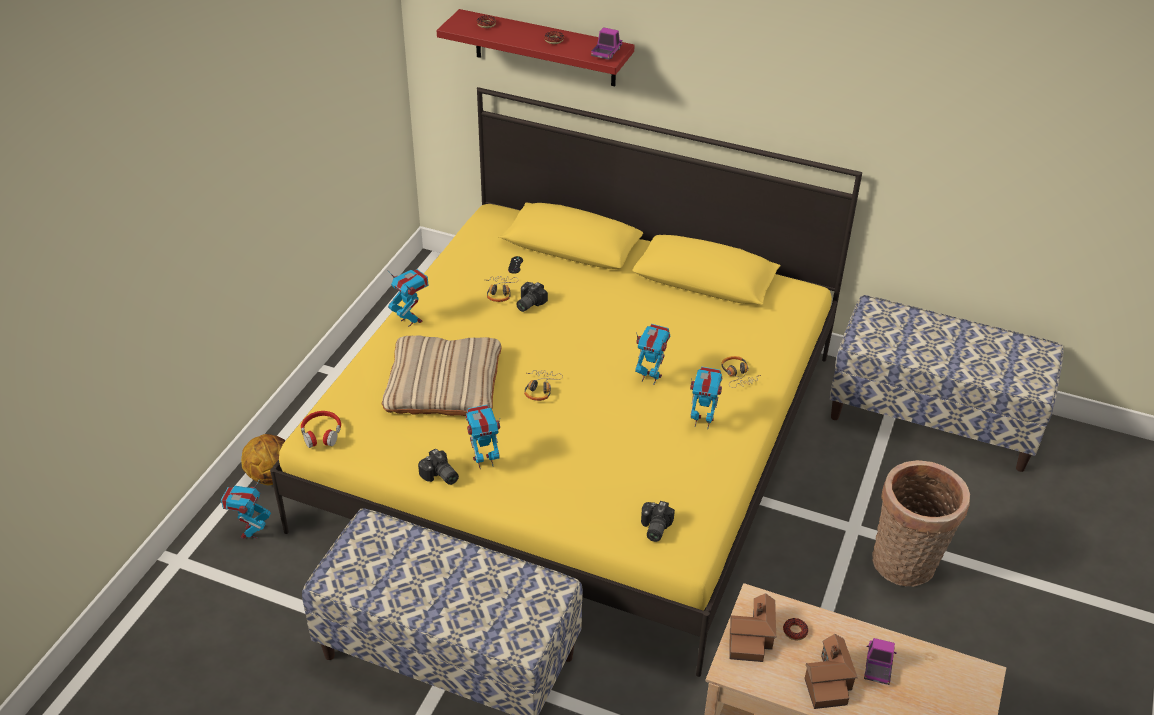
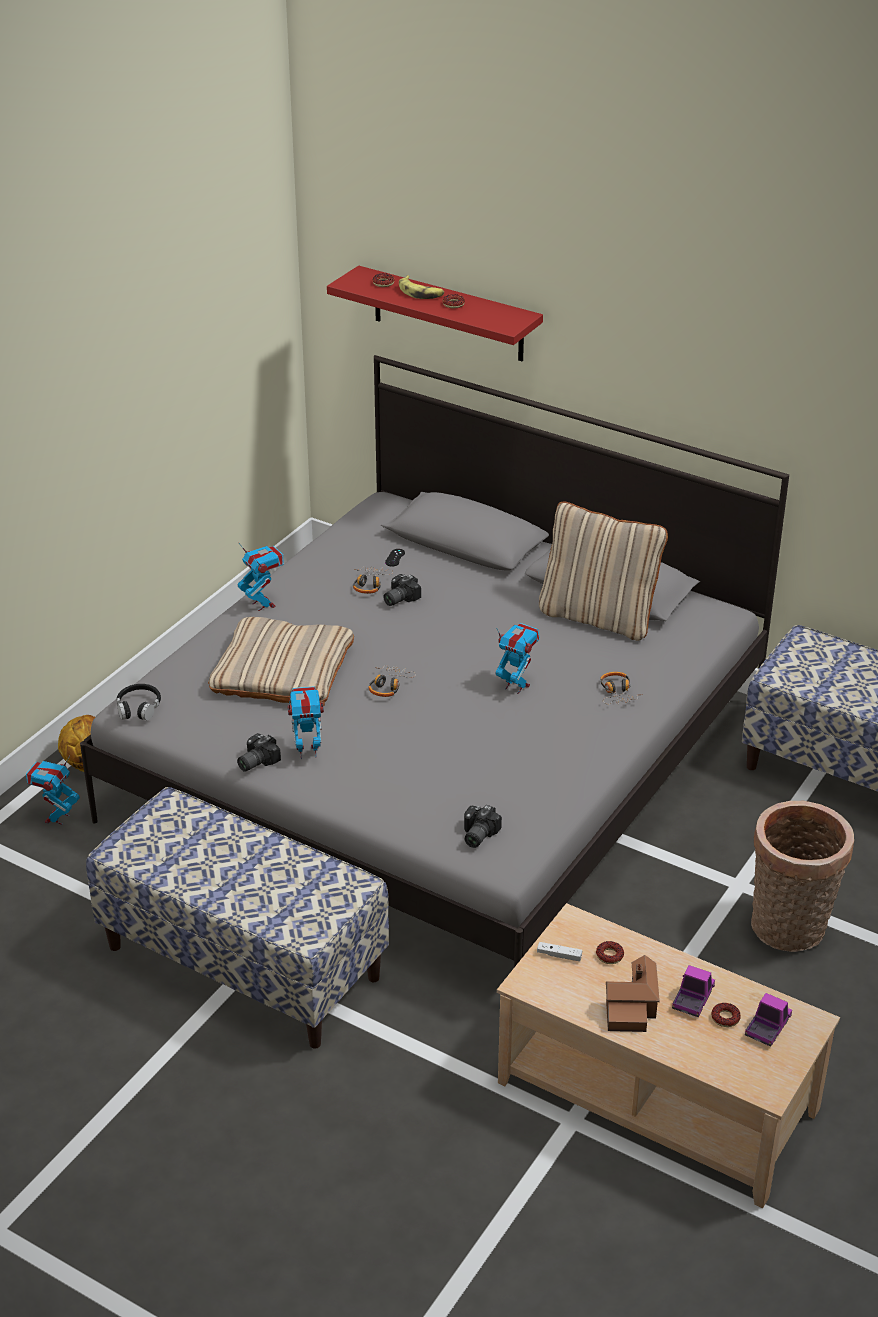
camera: 10 degrees right, 5 degrees down
(321, 434) = (138, 708): red headphones -> black headphones
(439, 476) = (255, 761): camera -> camera turned 75 degrees clockwise
(522, 31) = (420, 293): none -> banana
(576, 439) = (440, 760): yellow bed -> grey bed
(606, 53) = (508, 321): toy truck -> toy truck (767, 1027)
(702, 305) = (598, 617): none -> beige pillow
(702, 421) = (562, 736): toy robot -> none
(751, 637) = (559, 955): toy house -> white game controller
(911, 681) = (725, 1018): none -> donut

